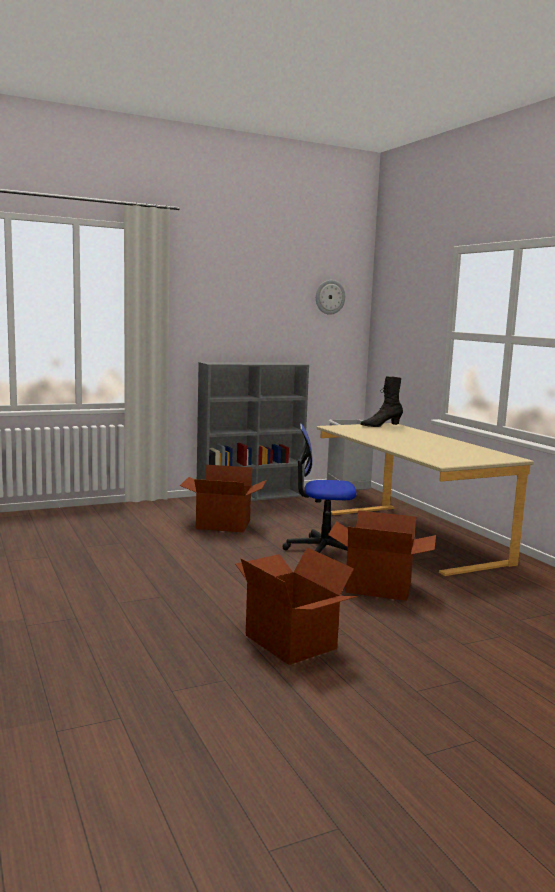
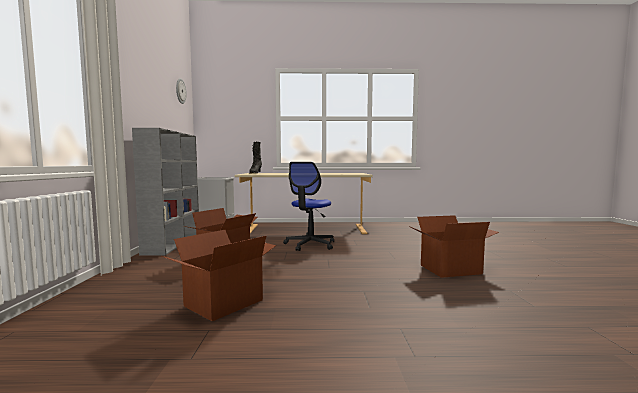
camera: 65 degrees left, 5 degrees down
(379, 586) = (375, 244): cardboard box -> cardboard box (223, 302)

